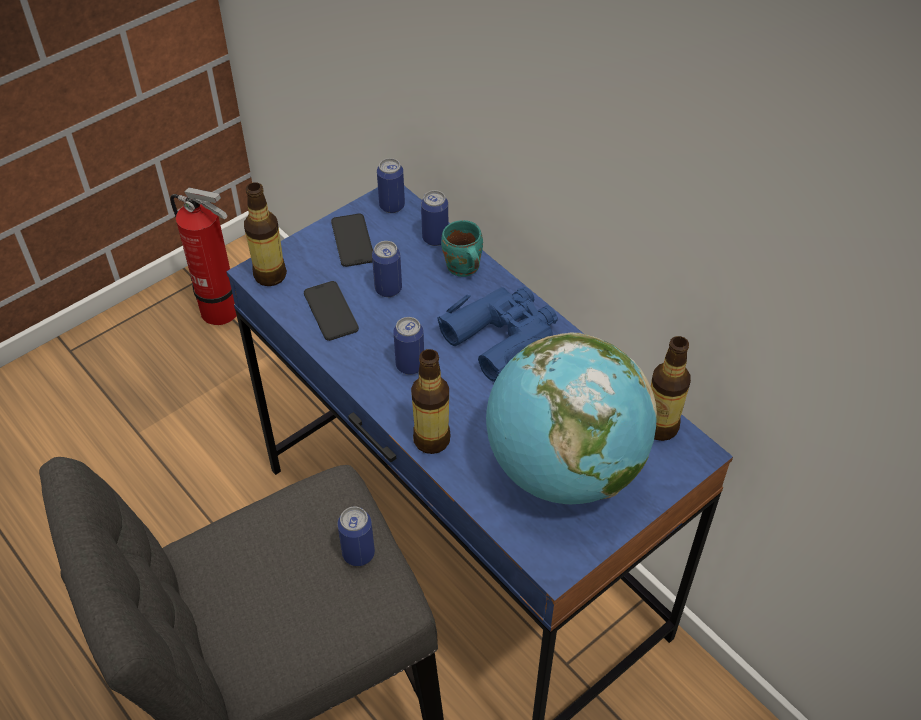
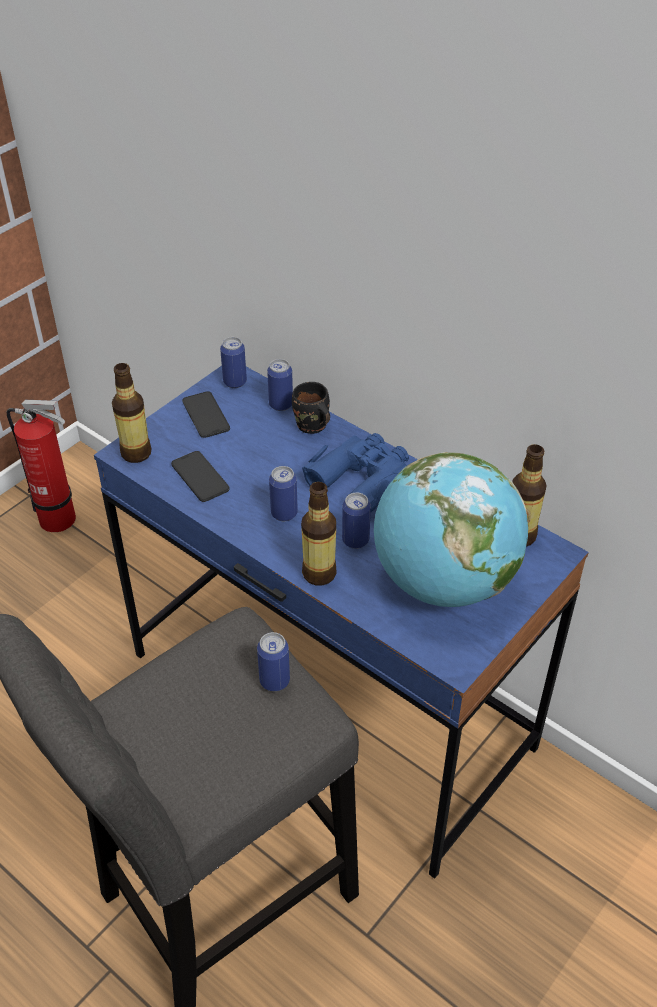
camera: 10 degrees left, 5 degrees down
(388, 289) = (248, 452): can -> can (355, 540)
(462, 268) = (311, 427): turquoise mug -> black mug

